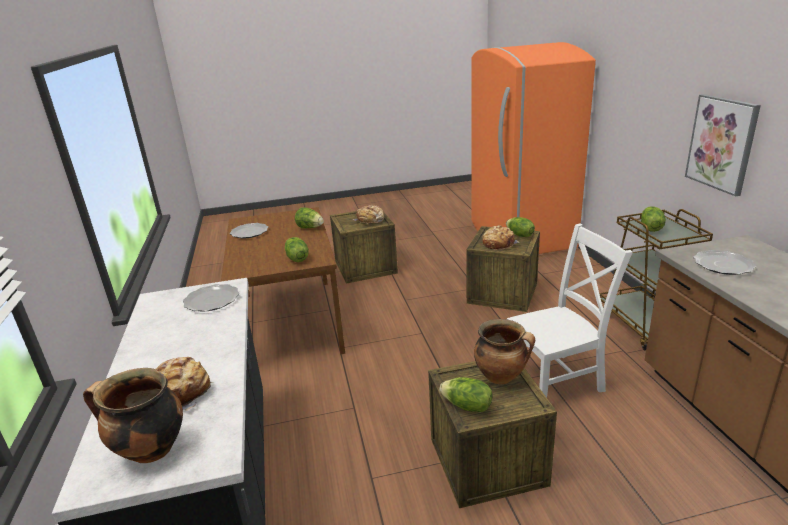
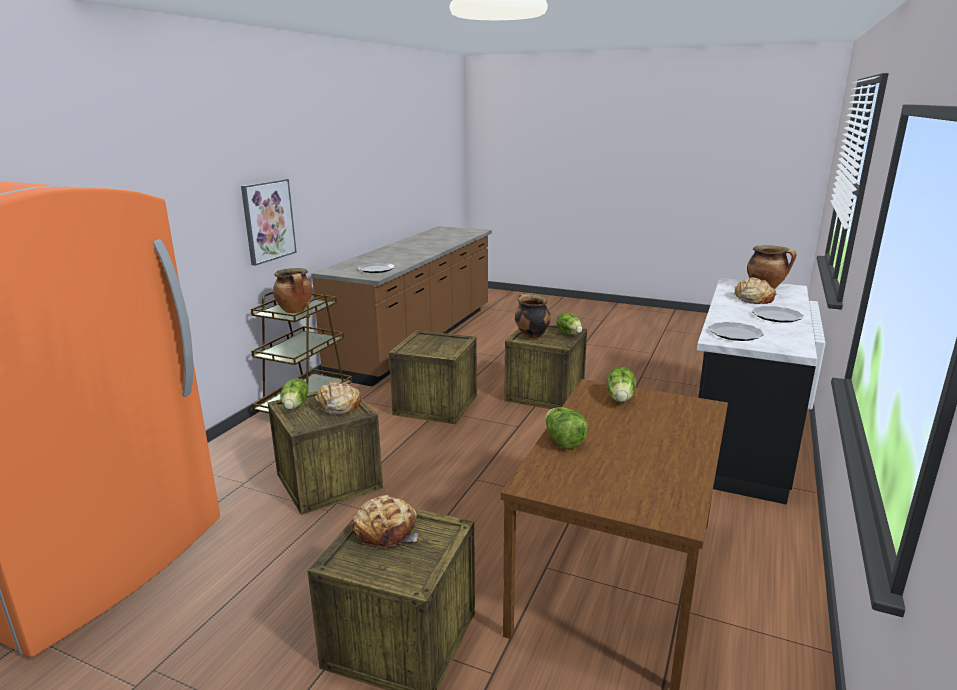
camera: 145 degrees left, 5 degrees down
(249, 232) = (667, 473): plate -> plate (776, 316)
(558, 380) = (435, 405): white chair -> crate
(650, 228) = (295, 311): lettuce -> cooking pot

